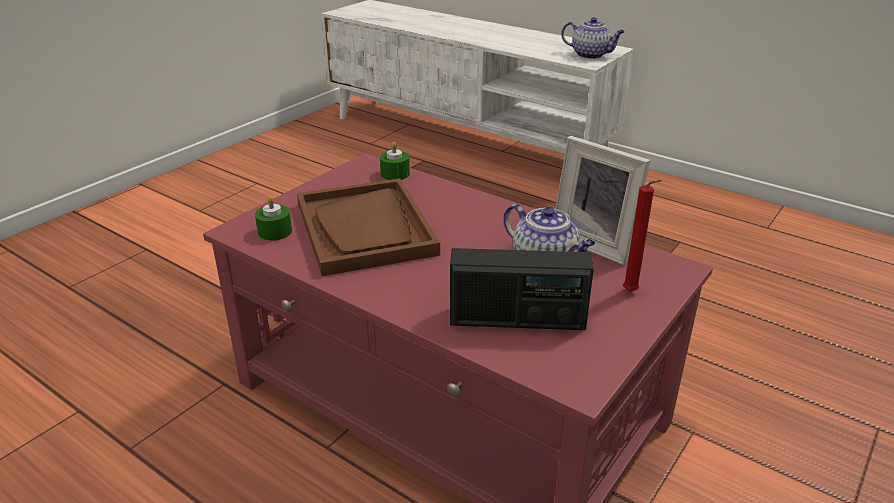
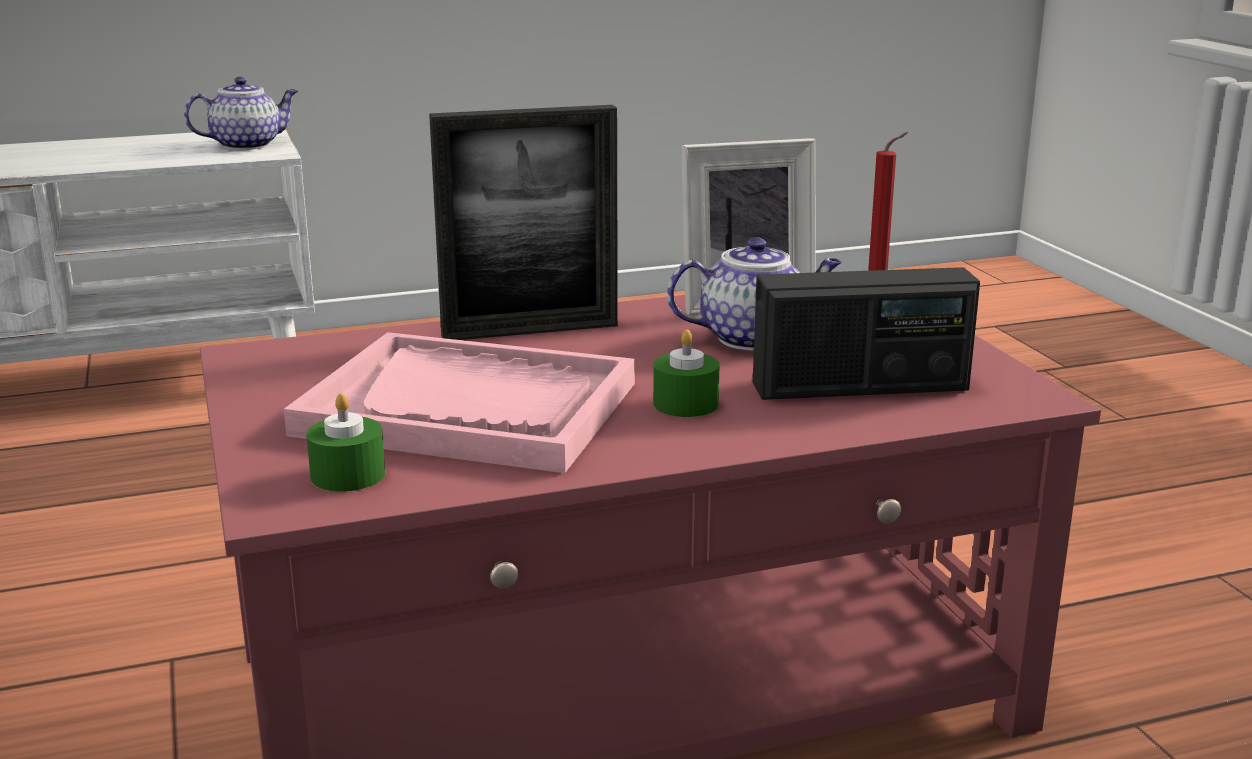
camera: 55 degrees left, 10 degrees down
(365, 229) = (469, 409): brown tray -> pink tray
(395, 174) = (328, 346): green candle -> green candle (685, 404)
(472, 206) = (530, 330): none -> picture frame
(517, 319) = (860, 387): radio -> radio turned 45 degrees clockwise

